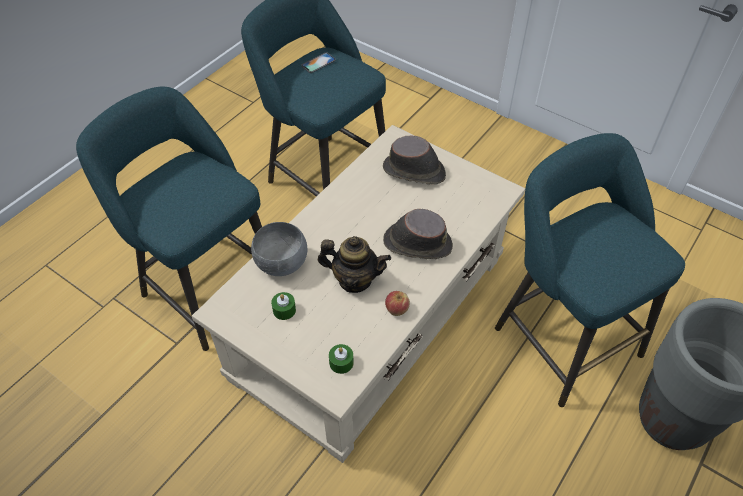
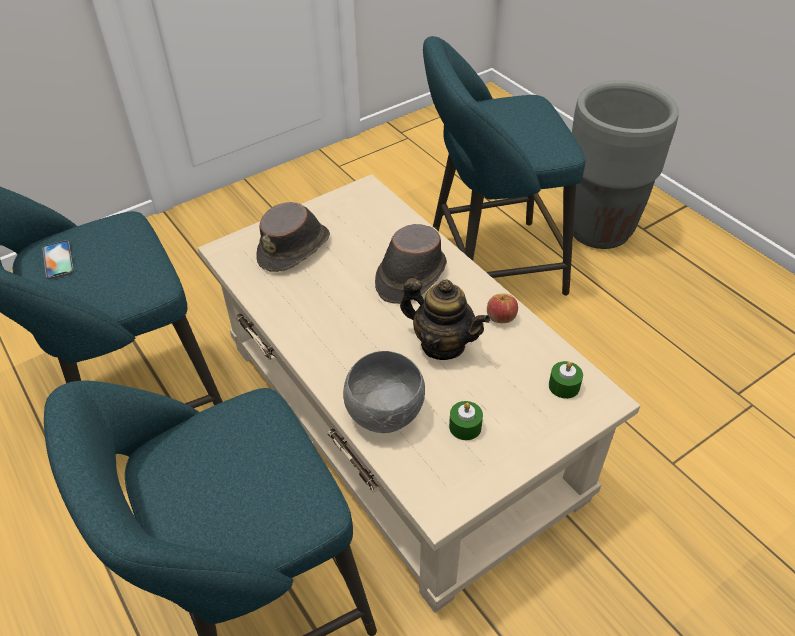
camera: 70 degrees left, 5 degrees down
(354, 280) = (442, 344): teapot -> teapot turned 90 degrees clockwise

